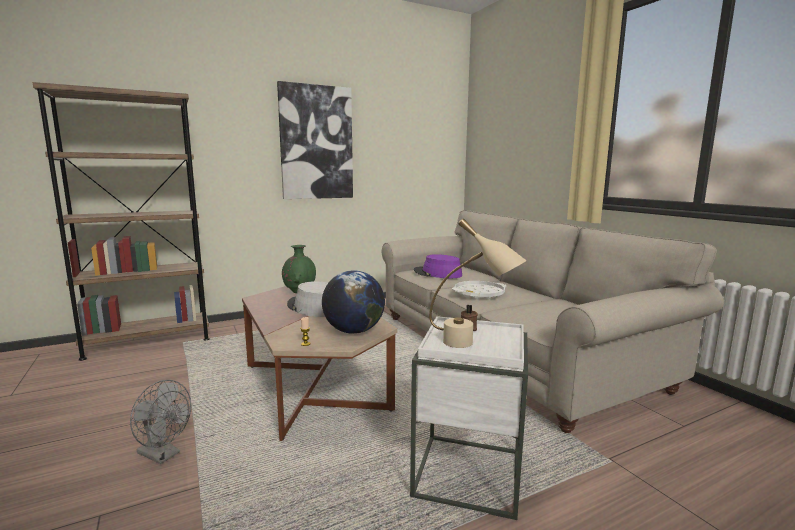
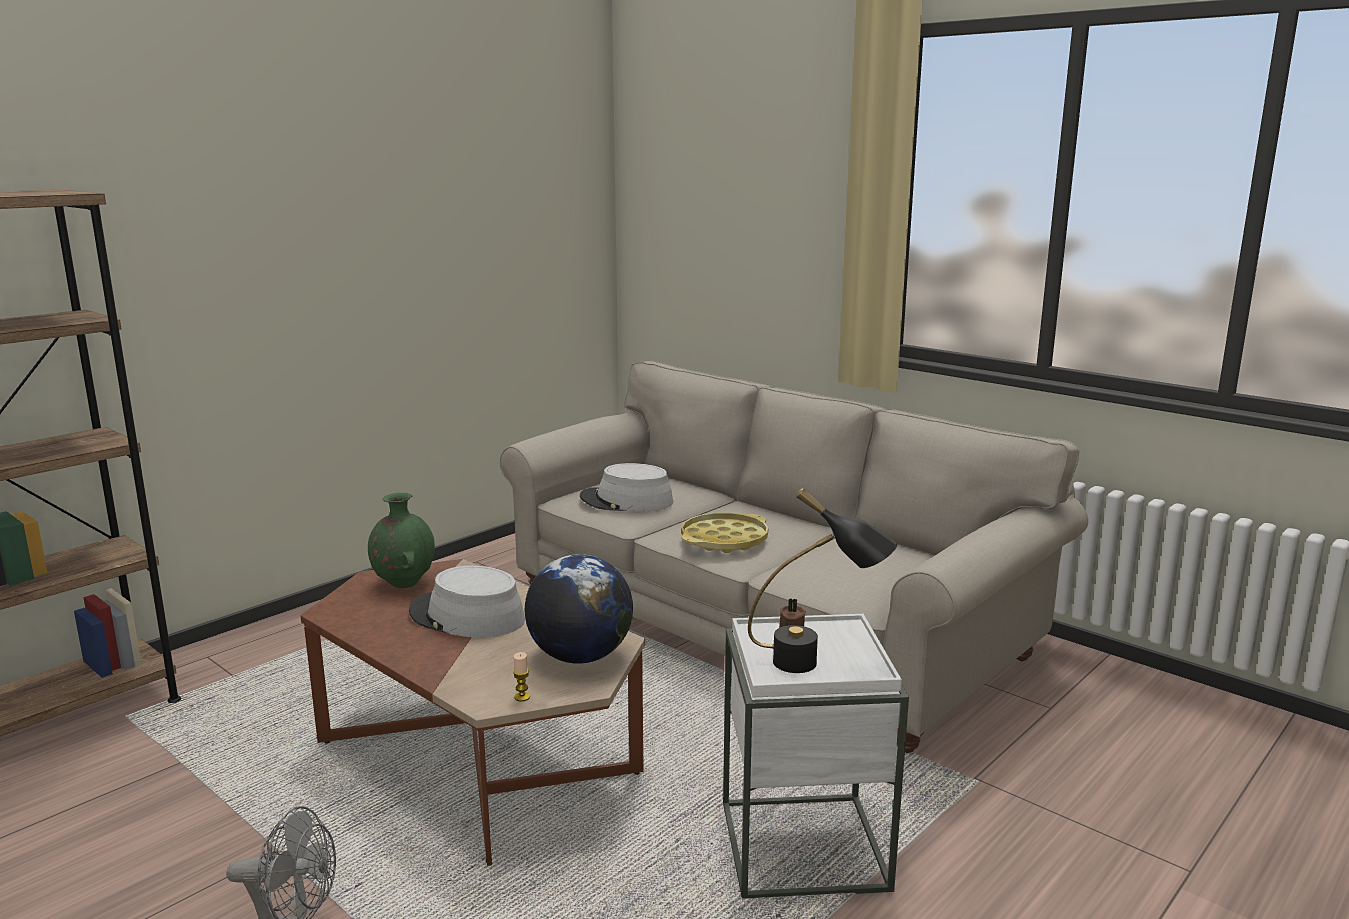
camera: 20 degrees left, 5 degrees up
(316, 143) = (337, 248): picture -> none
(437, 273) = (626, 501): purple hat -> grey hat
(471, 345) = (816, 664): beige table lamp -> black table lamp
(479, 294) = (724, 540): white tray -> yellow tray

